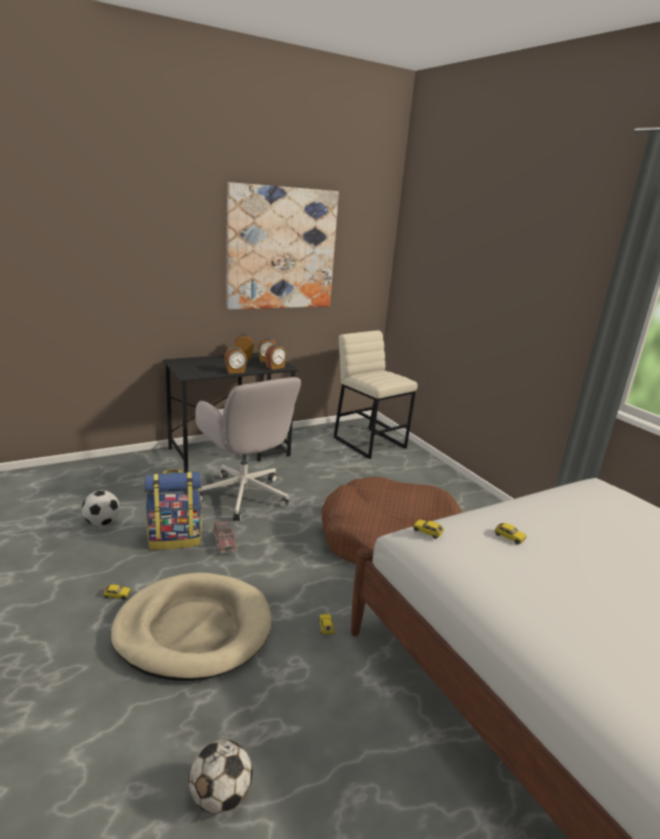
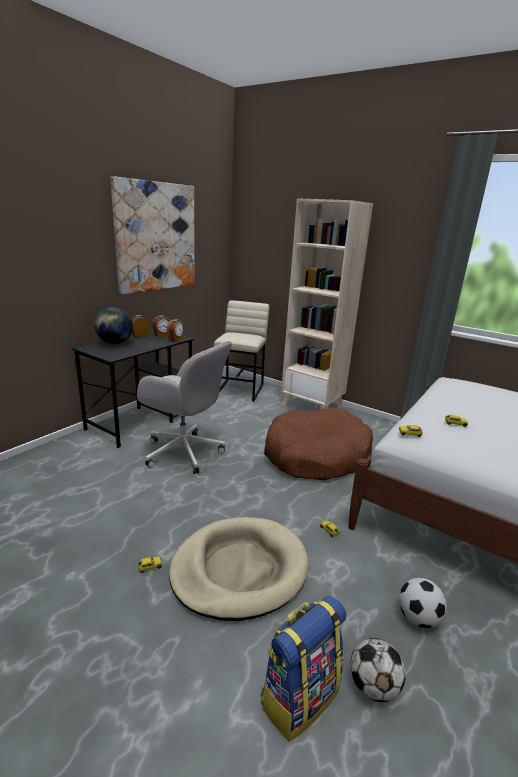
camera: 25 degrees left, 0 degrees up
(102, 523) = (78, 510): football -> football (418, 618)
(175, 539) = (158, 503): backpack -> backpack (299, 696)
(208, 361) = (115, 343): none -> globe
(224, 543) = (202, 494): toy truck -> none
(235, 371) = (148, 347): alarm clock -> none
(368, 442) = (240, 390): beige chair -> beige chair turned 75 degrees clockwise
(443, 482) = (312, 406): none -> beige bookcase

